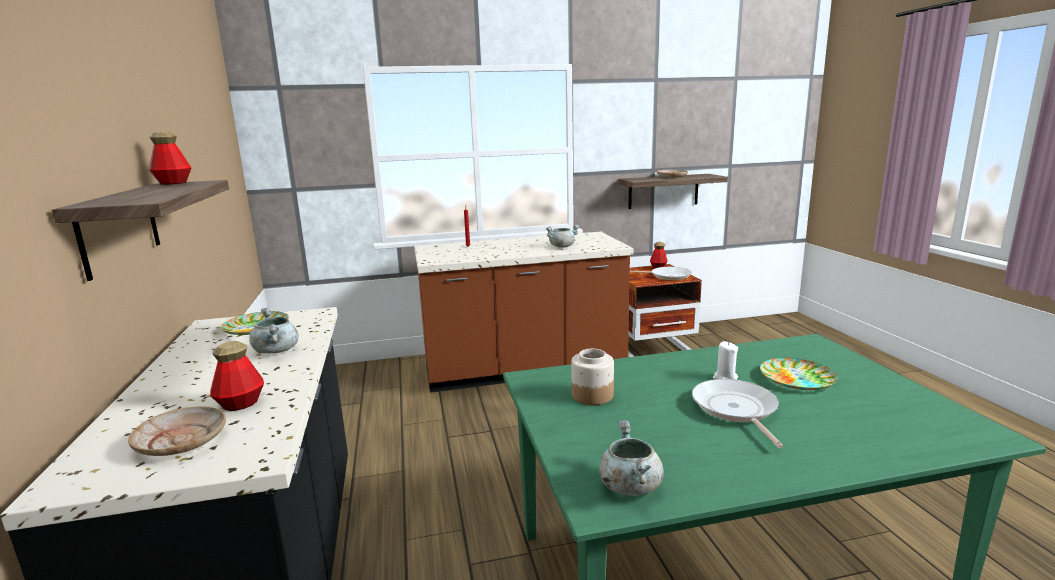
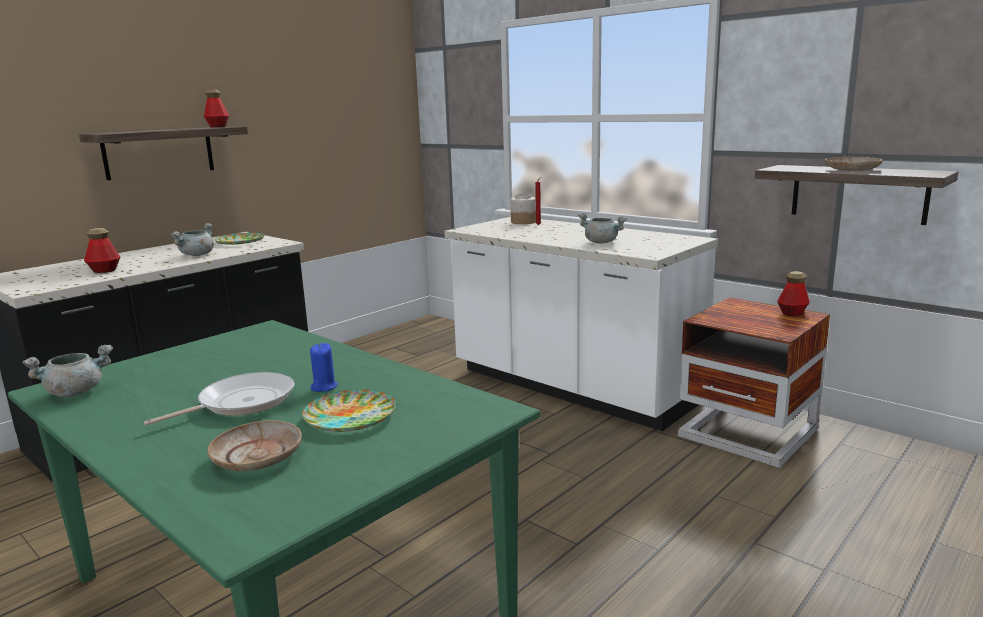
camera: 55 degrees right, 0 degrees up
(182, 441) = (51, 275): beige plate -> beige plate (258, 457)
(524, 369) = (572, 387): brown counter -> white counter
(592, 395) = (241, 351): jar -> jar (523, 222)
(668, 276) = (764, 324): frying pan -> none
(725, 378) = (324, 387): white candle -> blue candle

